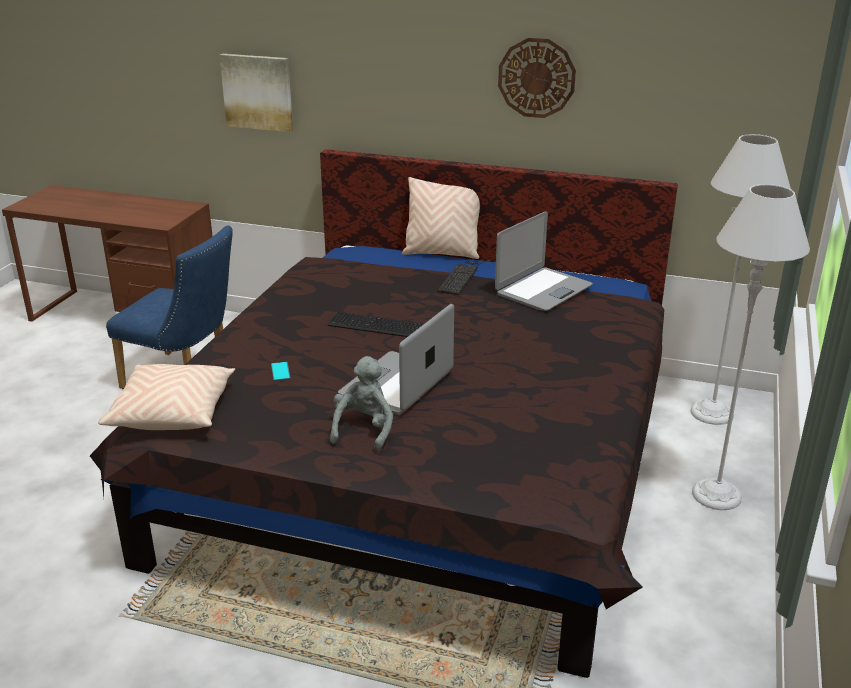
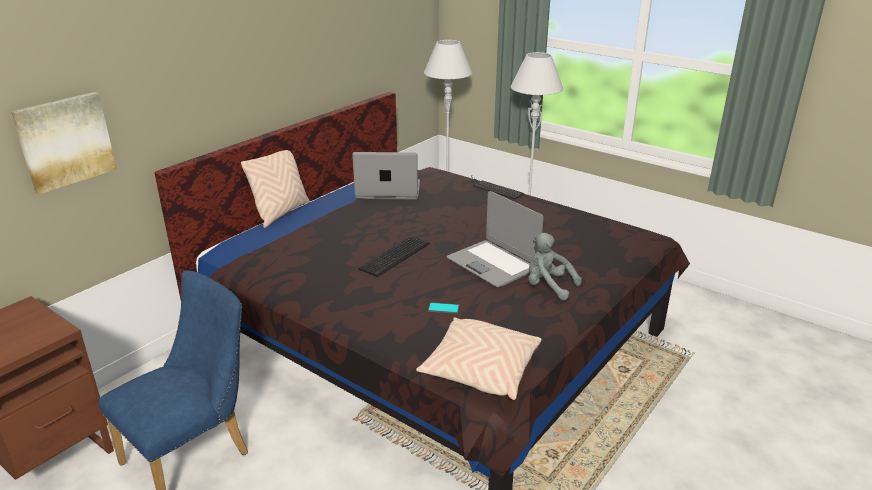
camera: 70 degrees left, 0 degrees up
(462, 276) = (339, 211): keyboard -> keyboard (493, 188)
(536, 78) = (303, 44): wall clock -> none
(543, 290) = (388, 191): laptop -> laptop turned 60 degrees counterclockwise

